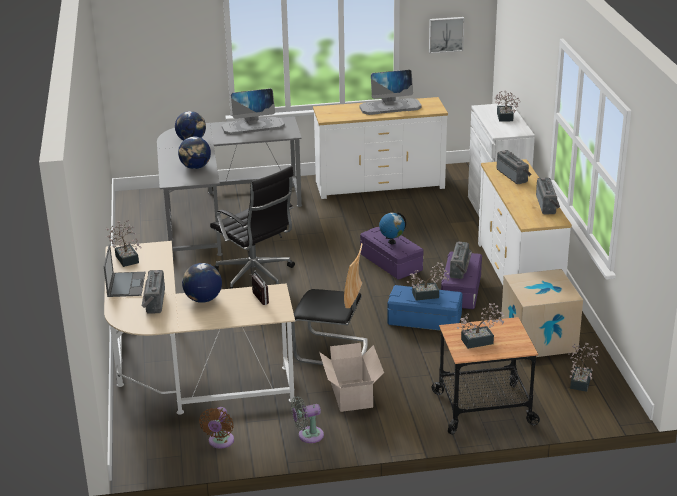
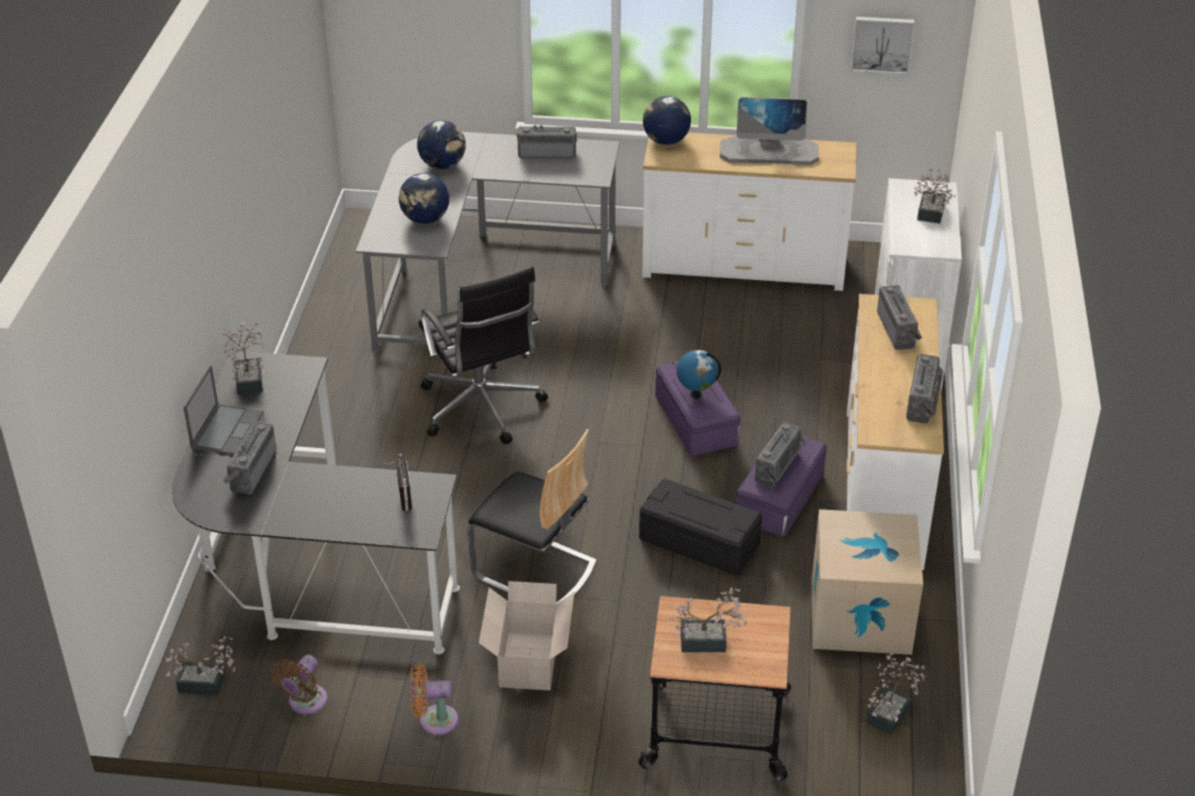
camera: 15 degrees right, 10 degrees up
(184, 374) = (306, 568): beige desk -> black desk
(203, 299) = (322, 481): globe -> globe (666, 141)
(253, 127) = (547, 152): monitor -> radio
(308, 435) = (434, 720): grey fan -> orange fan
(425, 319) = (700, 541): blue storage box -> black storage box
(428, 295) = (707, 509): potted plant -> potted plant (207, 684)

